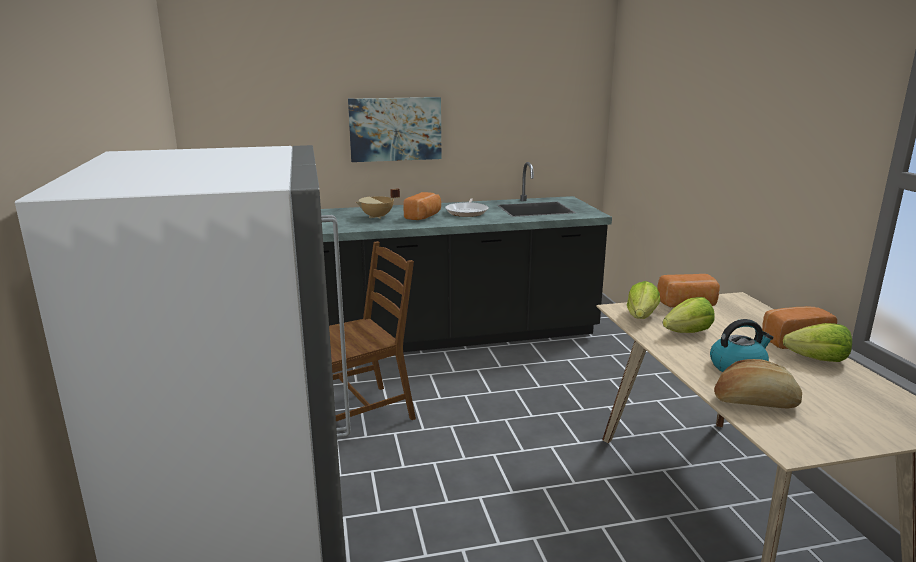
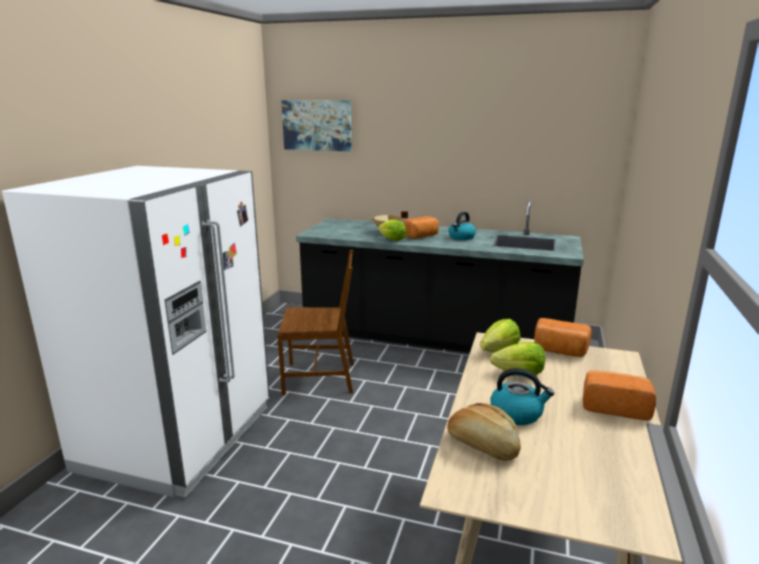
camera: 30 degrees right, 0 degrees up
(395, 129) = (420, 163): picture -> picture (317, 125)
(467, 212) = (461, 237): frying pan -> kettle
(817, 359) = (611, 430): lettuce -> lettuce (392, 239)

